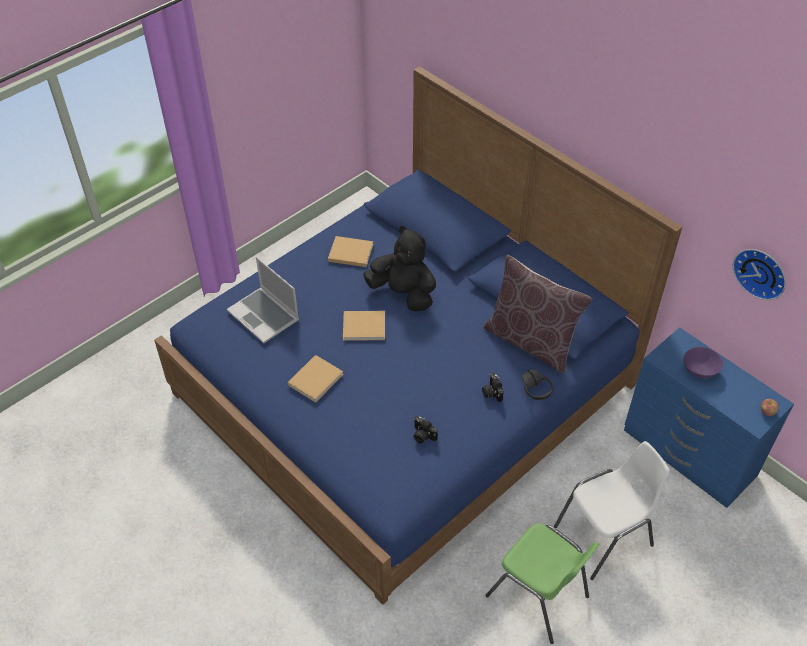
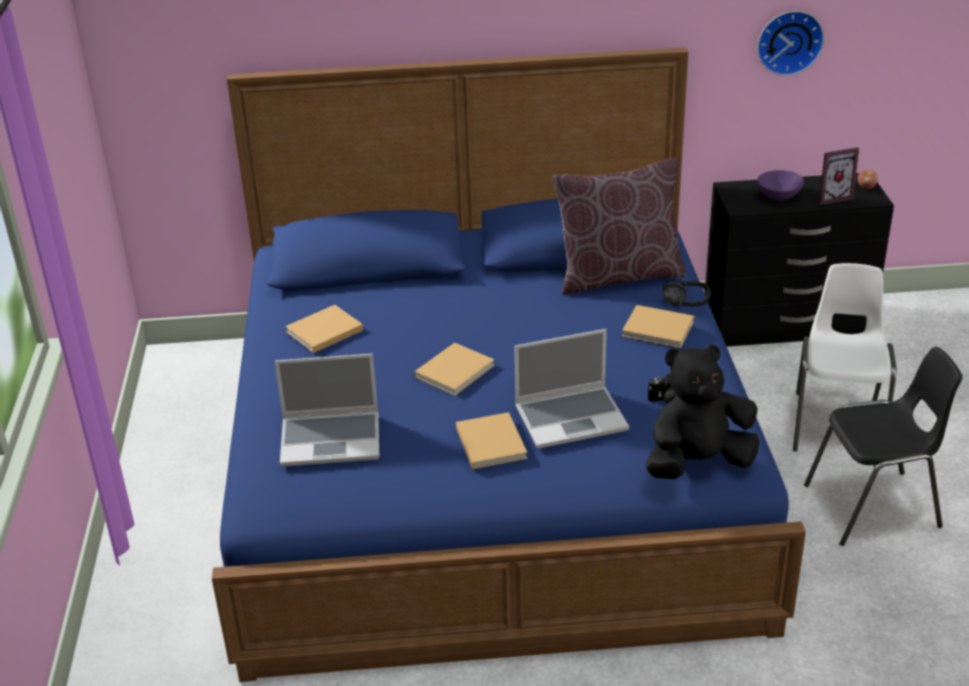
camera: 50 degrees left, 15 degrees down
(367, 401) = (572, 418): none -> laptop
(403, 293) = (441, 323): black plush toy -> black plush toy (698, 463)
(491, 392) = (660, 329): camera -> beige book
(538, 597) = (874, 507): green chair -> black chair
(688, 454) = (787, 325): blue dresser -> black dresser
(730, 398) = (831, 197): none -> picture frame

